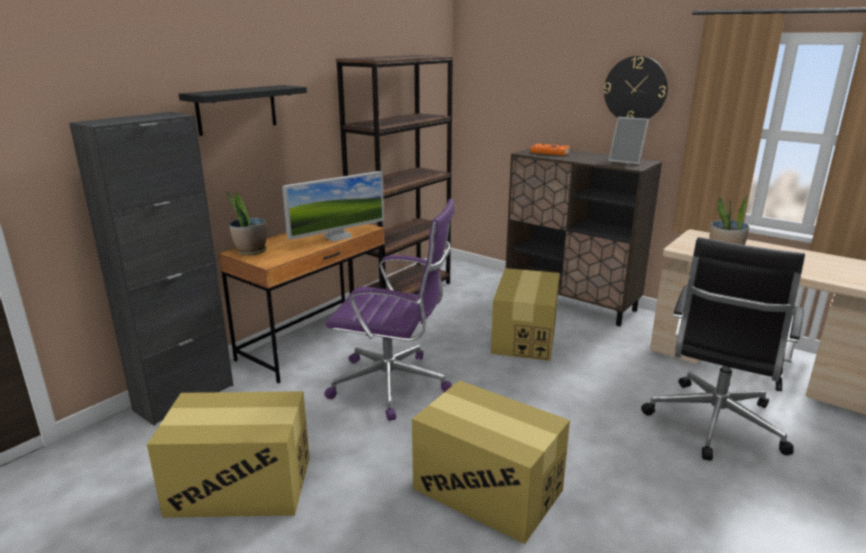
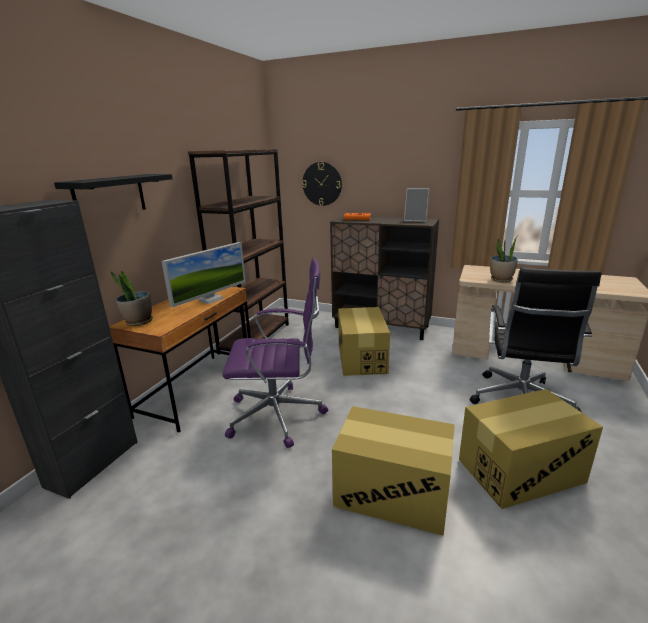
camera: 15 degrees left, 0 degrees up
(240, 485) = (176, 542): cardboard box -> cardboard box (520, 470)
(635, 89) = (415, 168): wall clock -> wall clock (322, 184)

